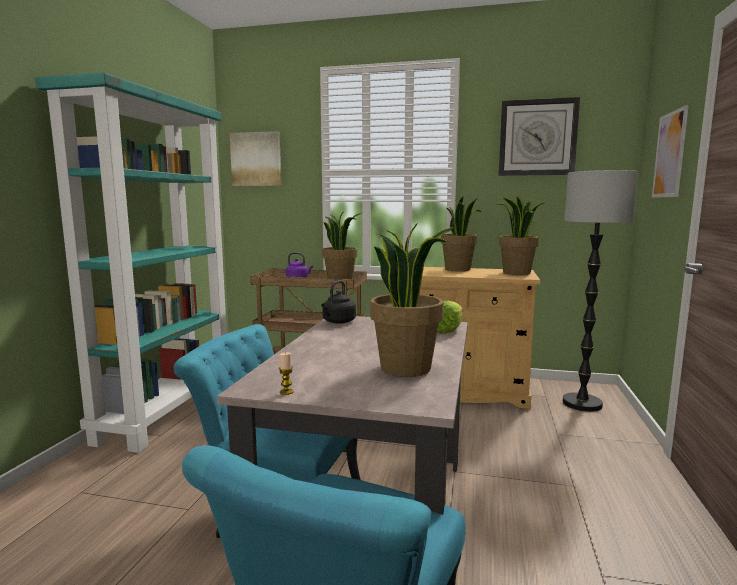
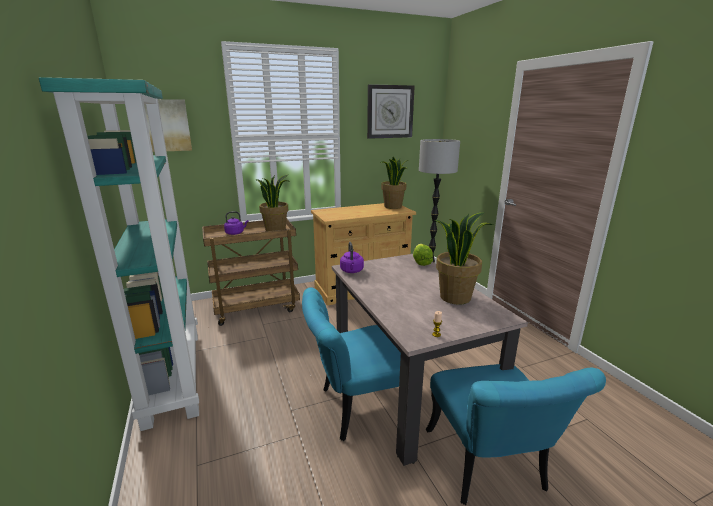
camera: 35 degrees left, 10 degrees up
(338, 322) = (352, 271): black kettle -> purple kettle
(458, 269) = (354, 208): potted plant -> none
(669, 155) = (477, 132): picture -> none

